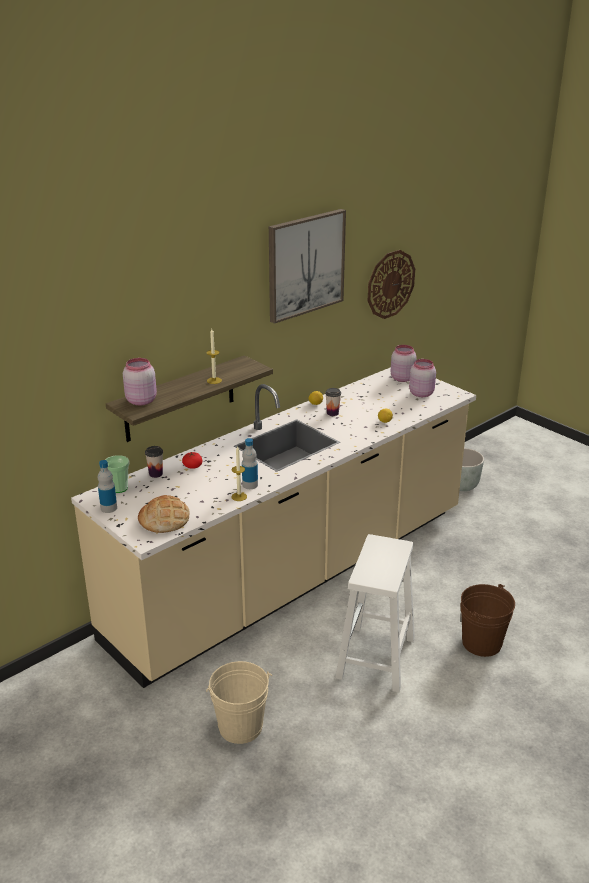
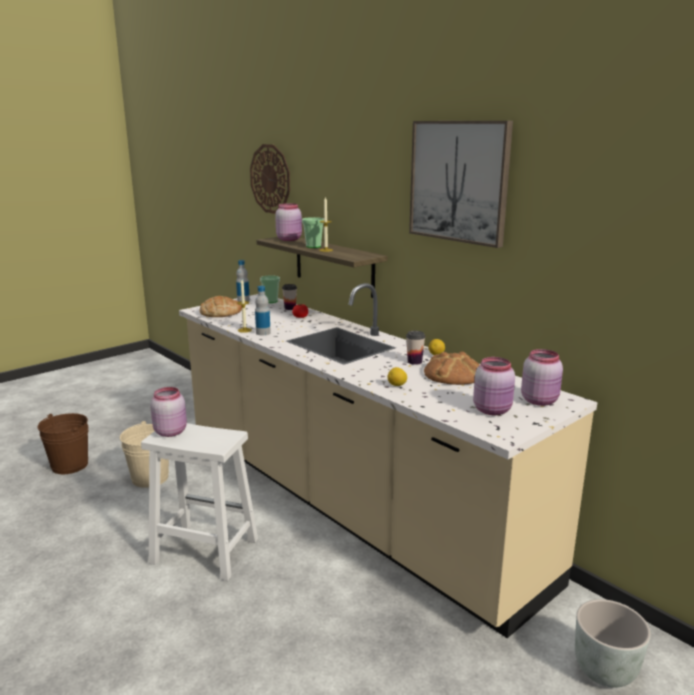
camera: 90 degrees right, 10 degrees down
(191, 387) = (313, 246): none -> cup
(358, 400) = (453, 374): none -> bread
(375, 576) = (171, 431): none -> pink jar
(390, 284) = (596, 265): wall clock -> wall clock (270, 179)
(481, 643) = (203, 640): brown bucket -> brown bucket (69, 465)

